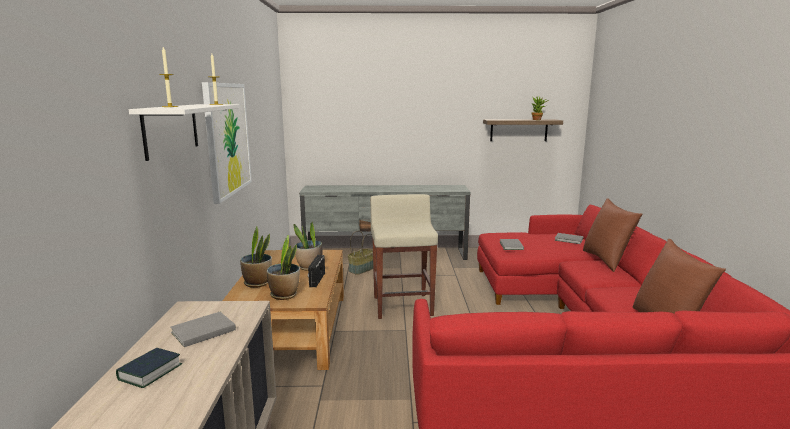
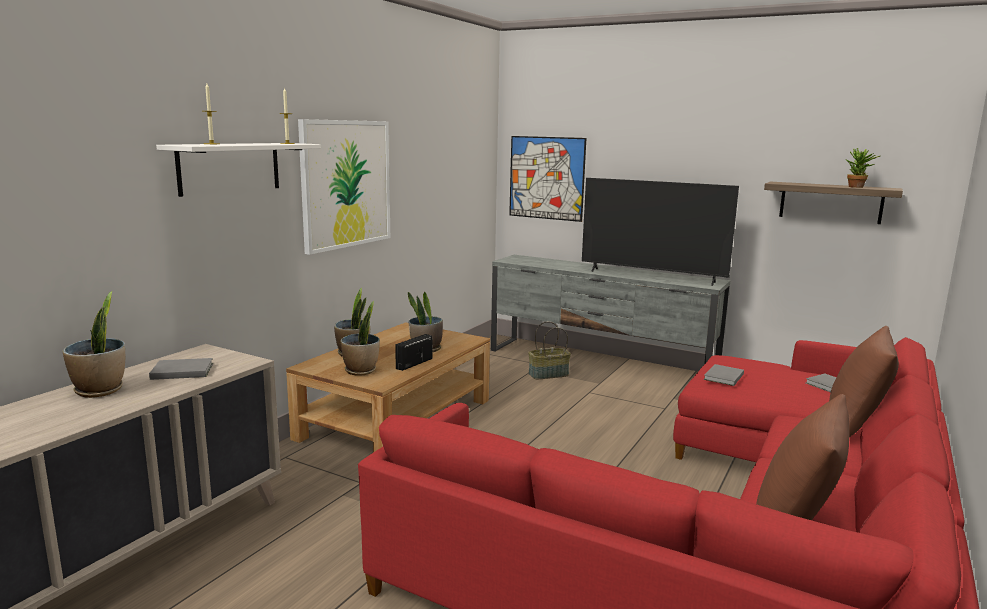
camera: 30 degrees right, 0 degrees up
(150, 372) = (100, 390): book -> potted plant
(326, 125) = (546, 178): none -> picture
(402, 305) = (546, 427): beige stool -> none
(420, 188) = (651, 276): none -> television

